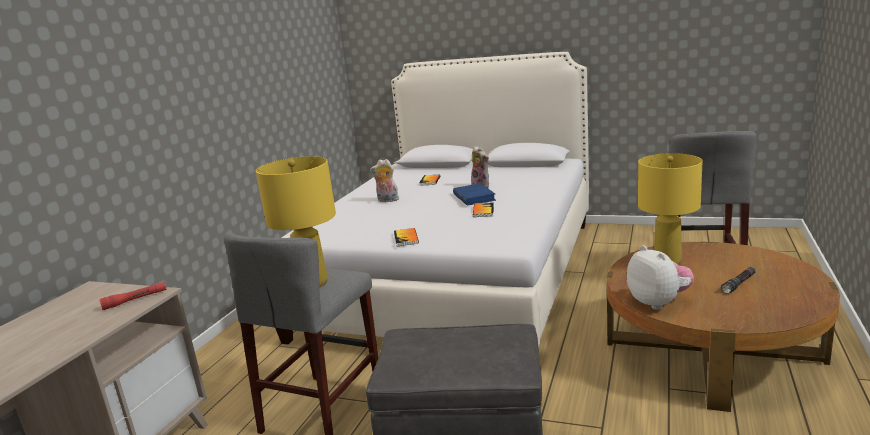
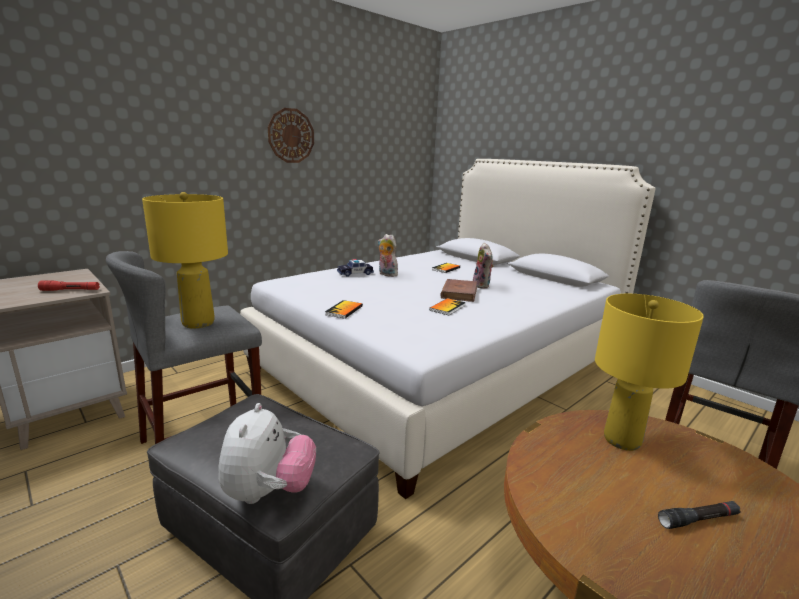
camera: 25 degrees right, 0 degrees up
(231, 76) = (291, 135): none -> wall clock
(357, 208) = (355, 273): none -> toy car
(474, 197) = (459, 293): blue book -> brown book
(658, 303) = (550, 493): plush toy -> plush toy (269, 492)

